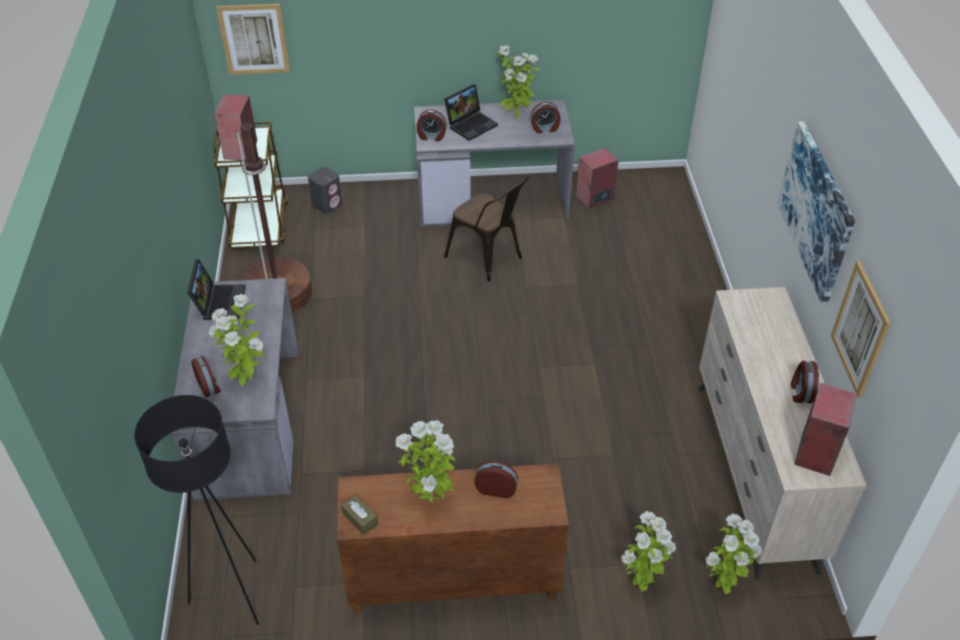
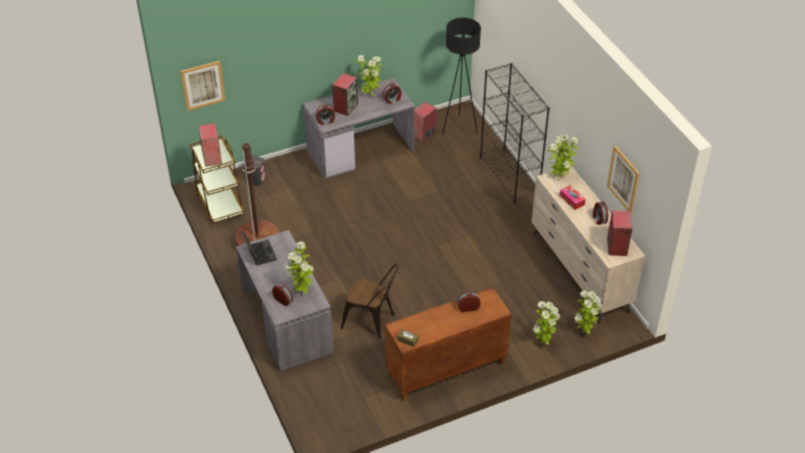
camera: 20 degrees left, 0 degrees up
(232, 595) = (332, 411): black floor lamp -> black floor lamp (459, 127)
(431, 499) = (438, 321): potted plant -> potted plant (559, 177)
(471, 124) = (345, 107): laptop -> speaker
(489, 259) = (377, 189): brown chair -> brown chair (372, 321)
(698, 289) = (509, 177): none -> black bookcase
(763, 346) = (572, 200): none -> tissue box
(816, 211) = (582, 122): picture -> none

